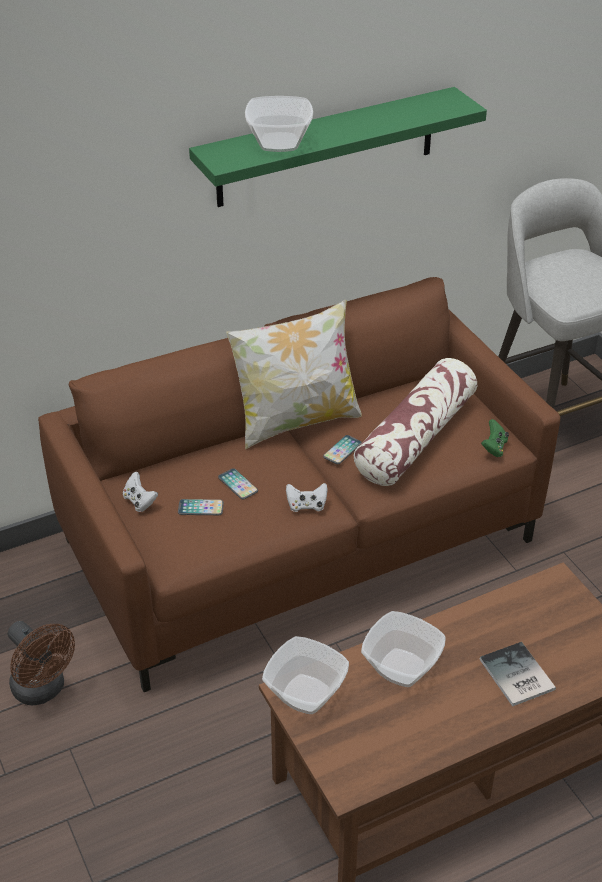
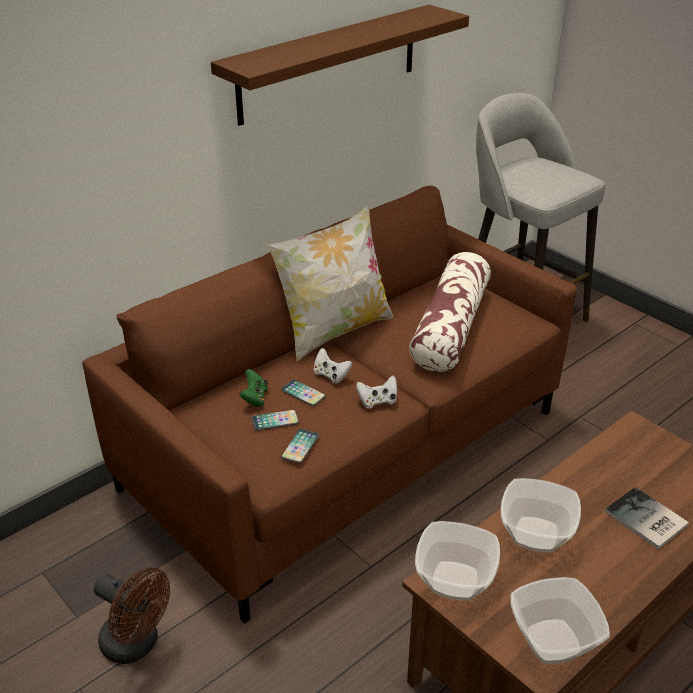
camera: 15 degrees left, 5 degrees down
(139, 501) = (210, 426): white game controller -> white game controller (331, 375)
(280, 143) = (298, 51): bowl -> bowl (554, 642)
(326, 147) = (329, 63): green shelf -> brown shelf
(342, 450) = (389, 348): phone -> phone (300, 447)
(494, 448) = (523, 325): green game controller -> green game controller (255, 398)

